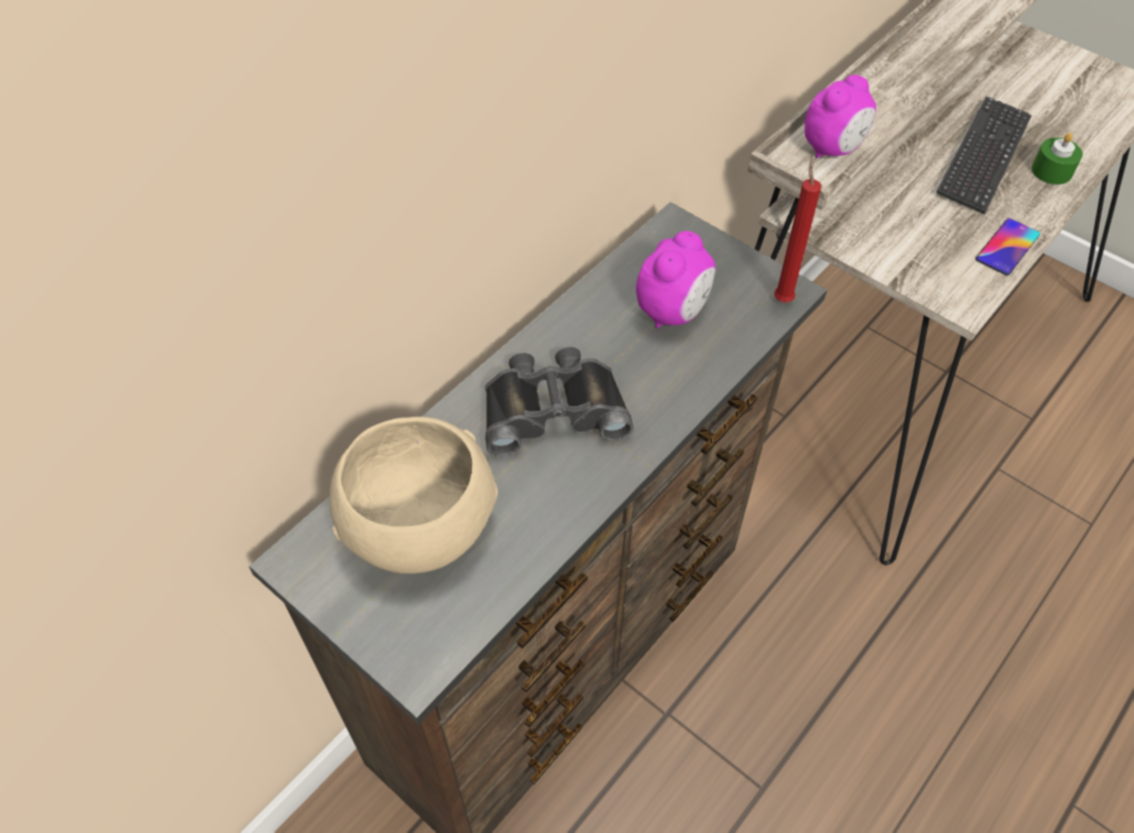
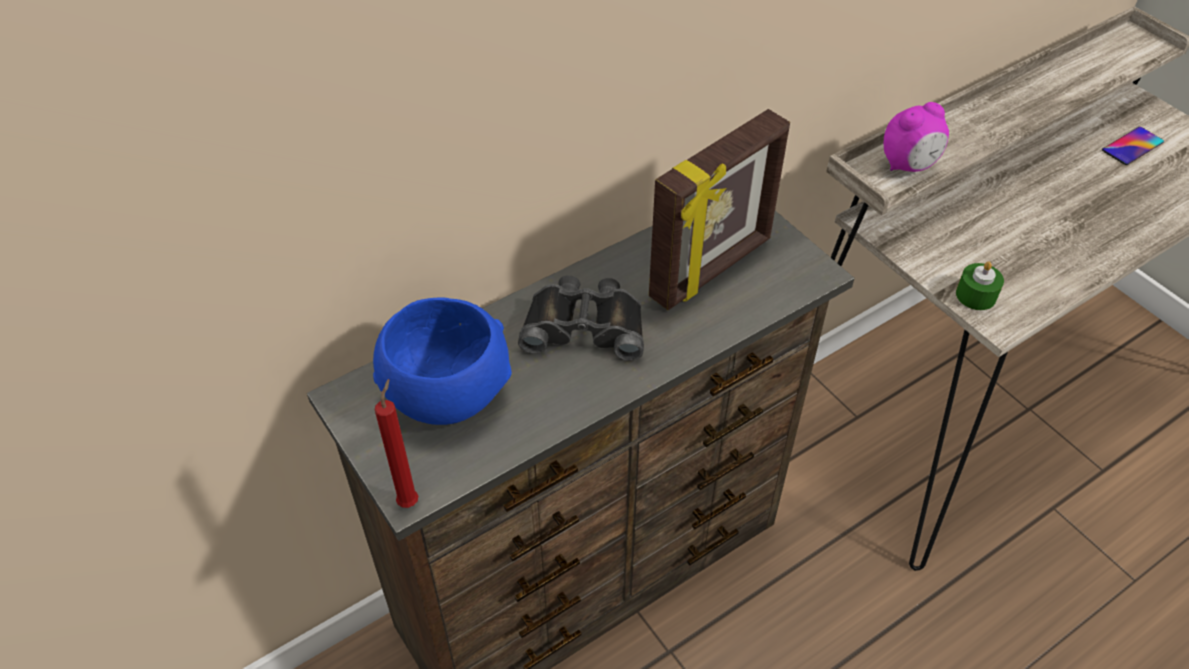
camera: 15 degrees right, 5 degrees down
(419, 526) = (446, 392): beige bowl -> blue bowl
(673, 311) = (712, 269): alarm clock -> picture frame
(782, 298) = (812, 277): red candle -> red candle (410, 500)
(983, 157) = (1065, 201): keyboard -> none
(1007, 247) = (1059, 283): phone -> phone (1132, 146)
(1051, 171) = (1127, 225): green candle -> green candle (976, 295)

